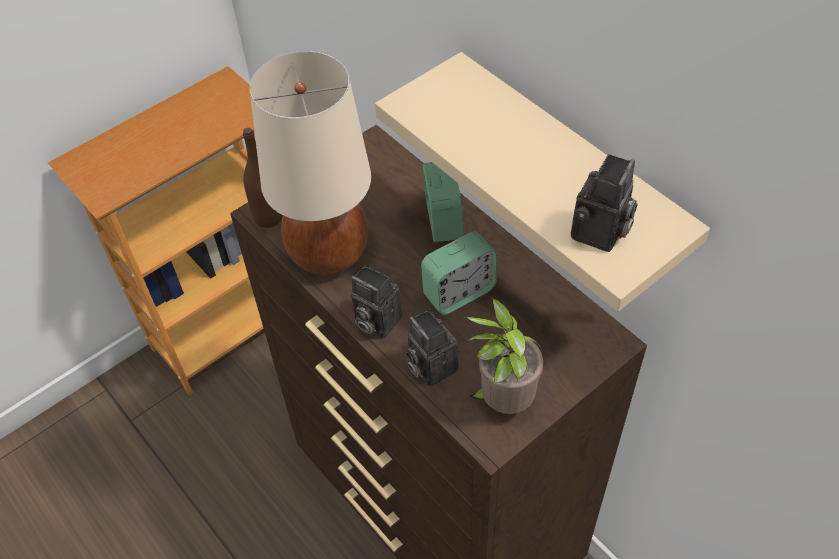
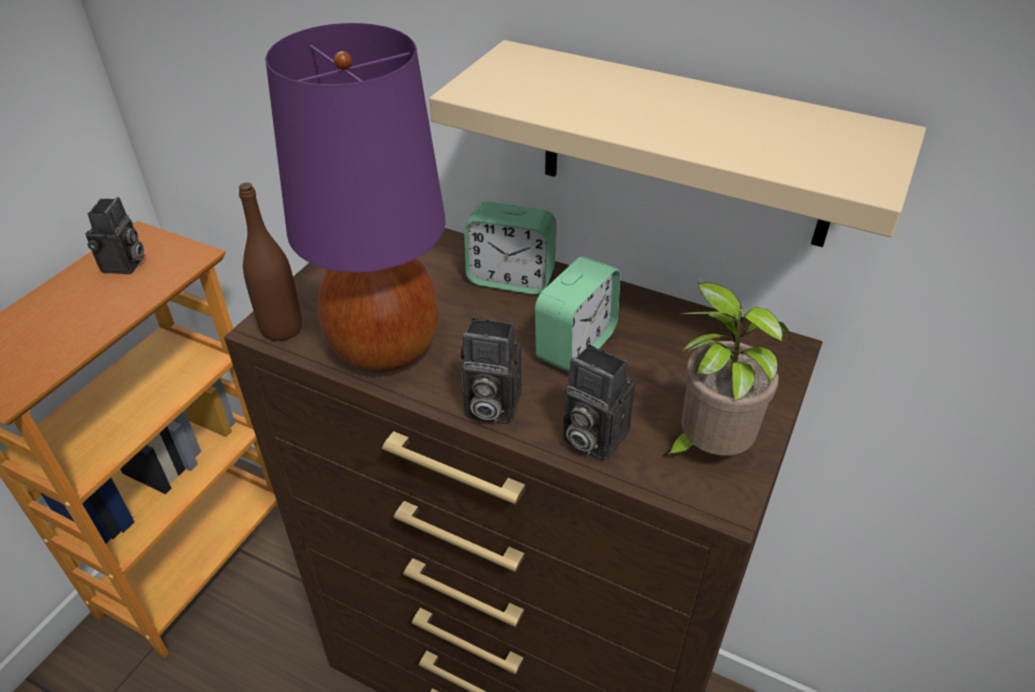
camera: 25 degrees left, 10 degrees down
(328, 254) = (385, 349): beige table lamp -> purple table lamp
(443, 221) = (510, 279): alarm clock -> alarm clock turned 135 degrees clockwise
(600, 234) = (815, 157): camera -> camera (124, 265)

